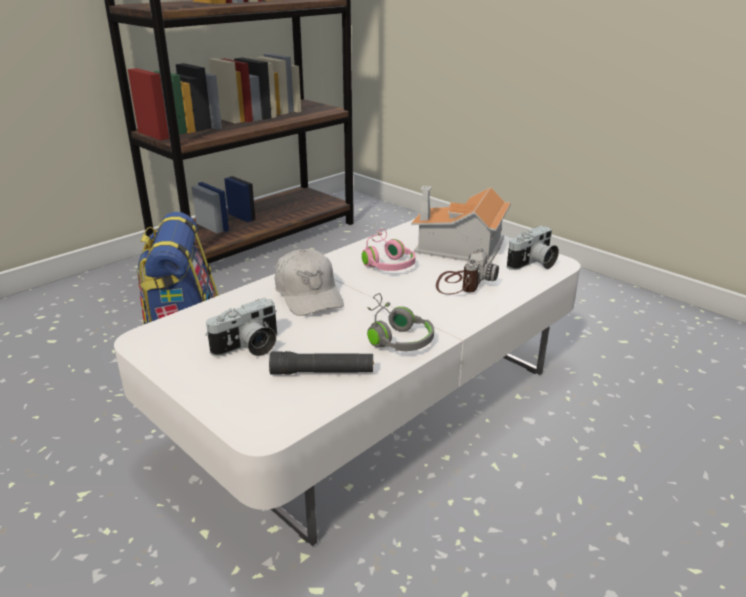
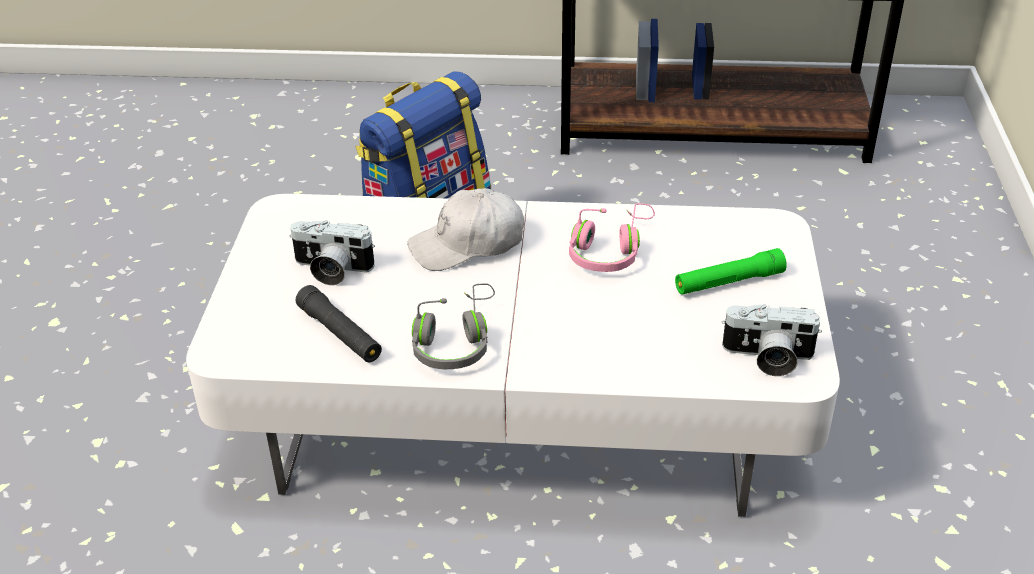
camera: 50 degrees right, 10 degrees up
(309, 294) = (468, 244): white cap -> white cap turned 45 degrees clockwise
(461, 248) = (728, 282): toy house -> green flashlight
(462, 283) = (634, 328): camera -> none

